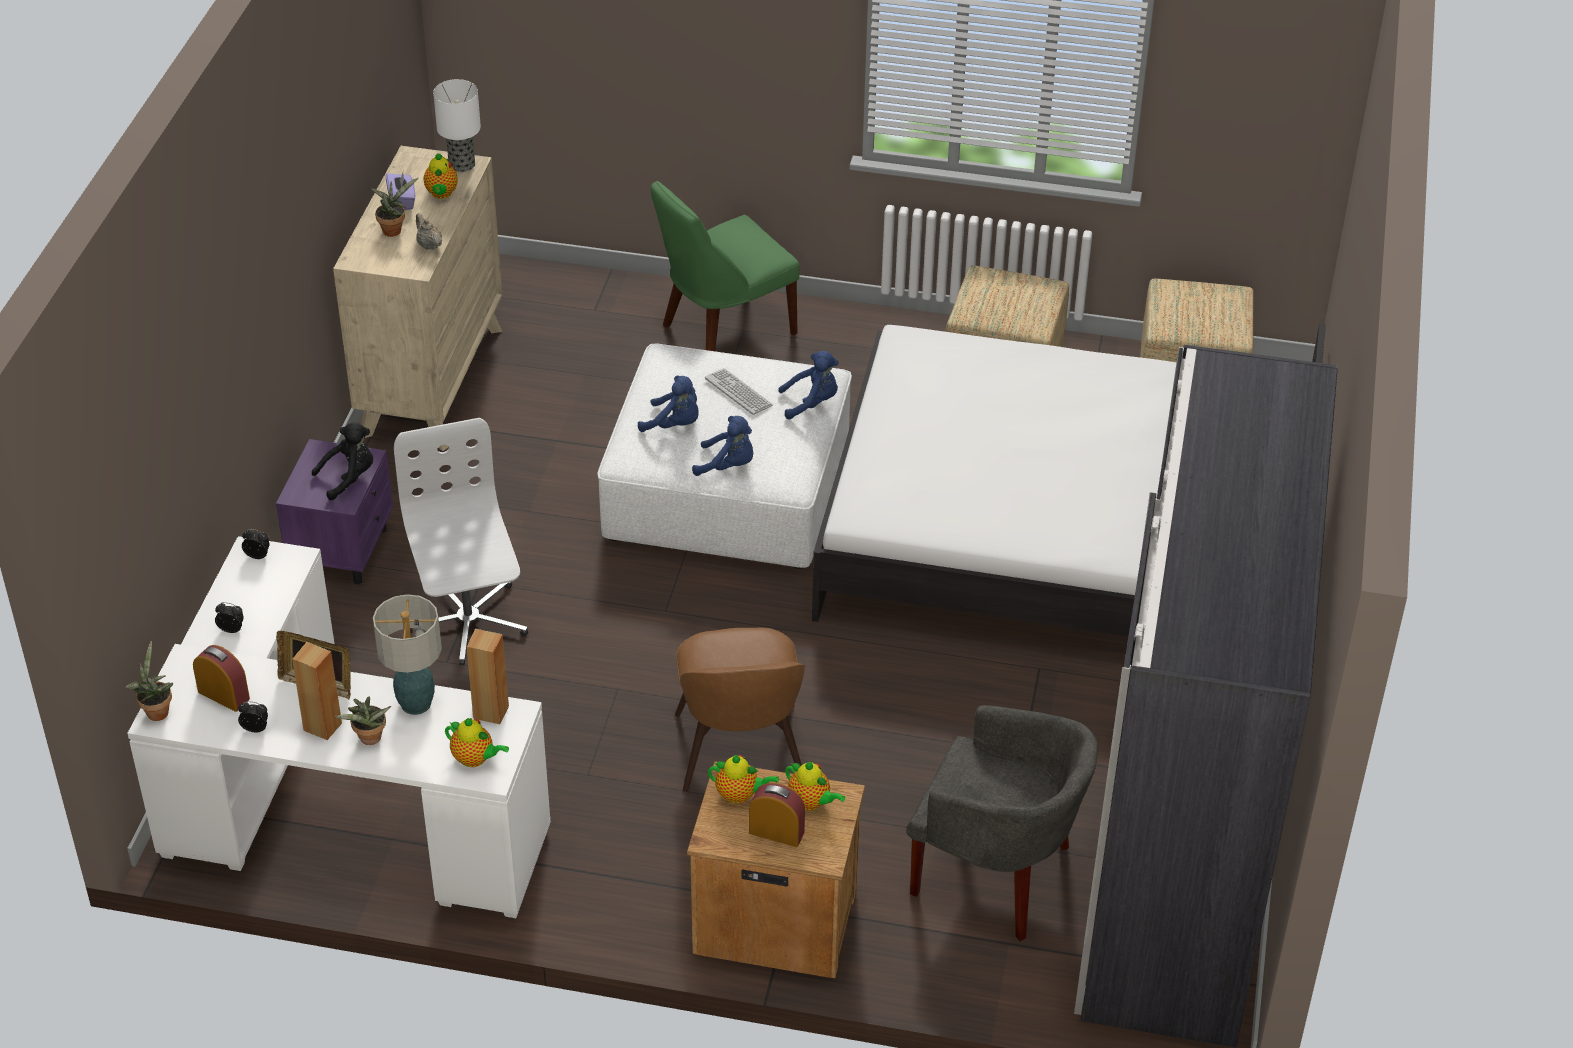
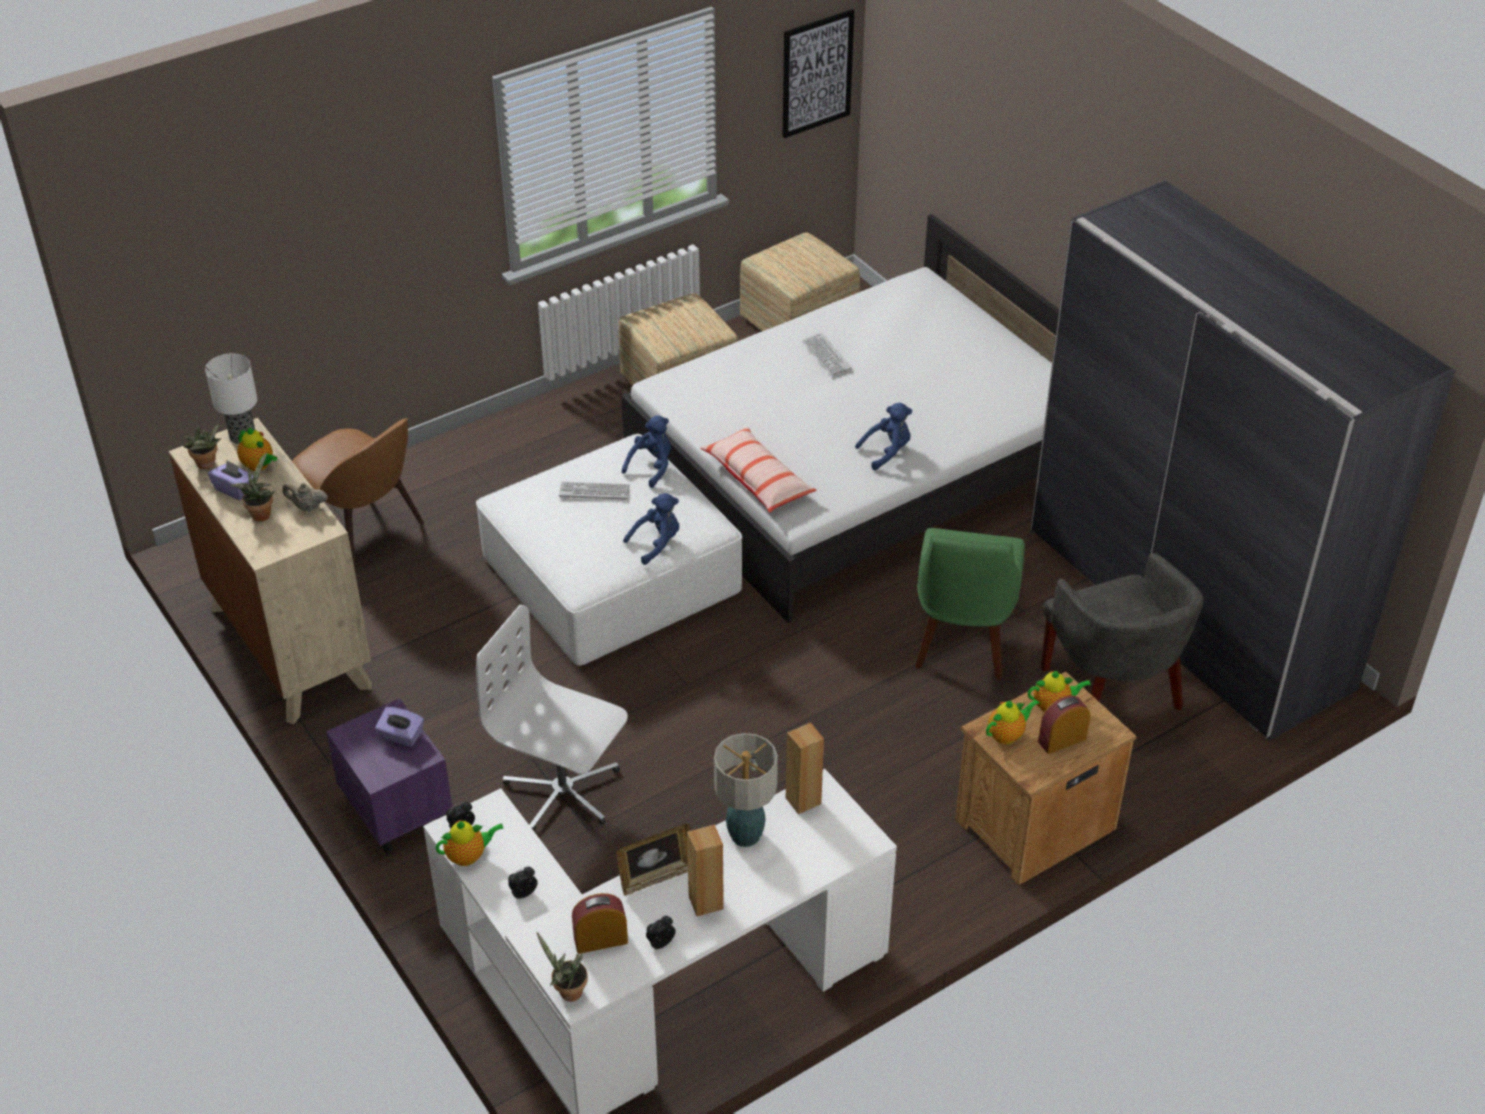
camera: 45 degrees left, 0 degrees up
(349, 478) = (401, 736): black plush toy -> purple tissue box
(369, 740) = (752, 885): potted plant -> potted plant (207, 465)
(475, 759) = (841, 839): teapot -> teapot (469, 856)
(674, 425) = (581, 541): blue plush toy -> blue plush toy (887, 452)
(723, 331) = (459, 476): green chair -> green chair (962, 641)
(740, 752) = (864, 738): brown chair -> brown chair (363, 532)
(868, 465) = (757, 479): none -> pillow
(997, 876) = (1111, 694): grey armchair -> grey armchair turned 90 degrees clockwise
(1082, 401) = (826, 355): none -> keyboard
(1290, 111) = (817, 73): none -> picture

